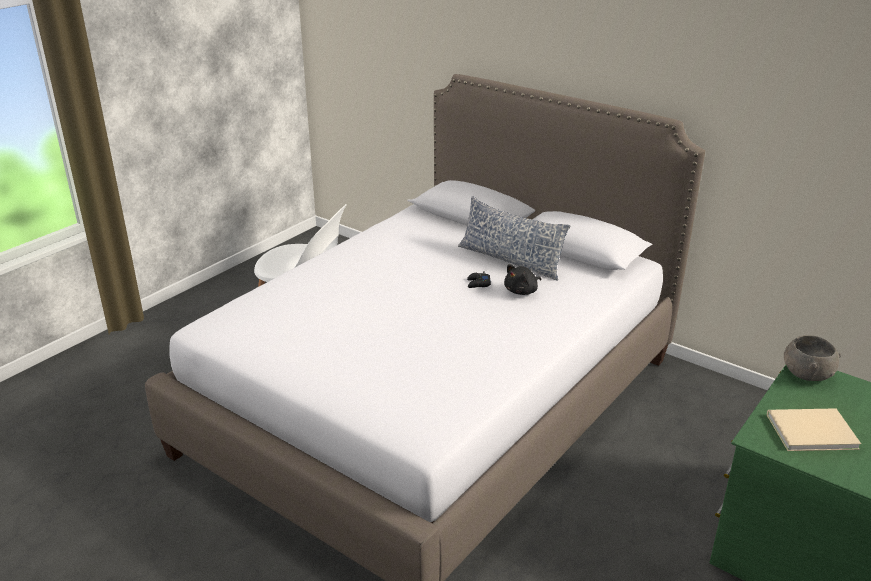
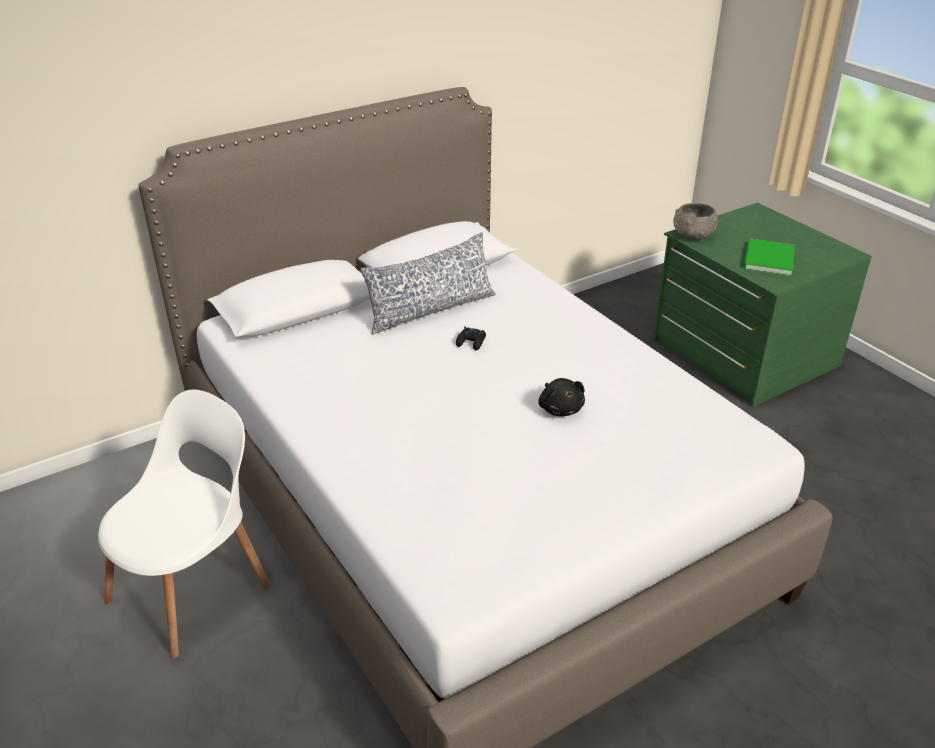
camera: 70 degrees left, 5 degrees up
(522, 291) = (505, 319): black plush toy -> black plush toy (560, 408)
(808, 430) = (767, 260): beige book -> green book

